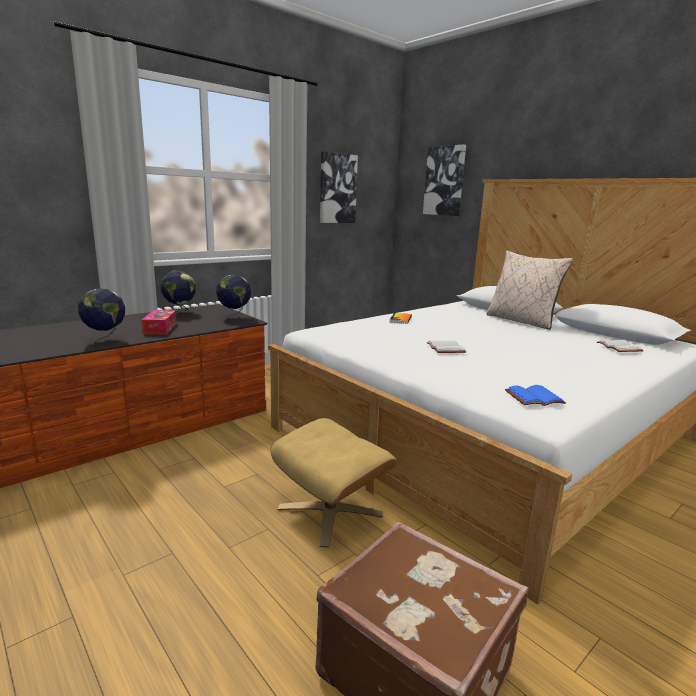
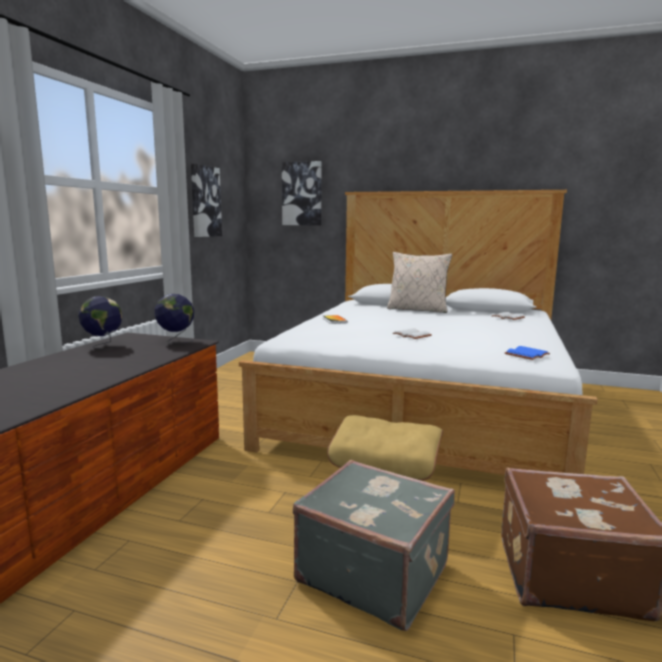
camera: 30 degrees left, 5 degrees down
(105, 341) = (82, 384): globe -> none
(160, 328) = (118, 363): tissue box -> none
(236, 573) = (373, 572): none -> grey suitcase

